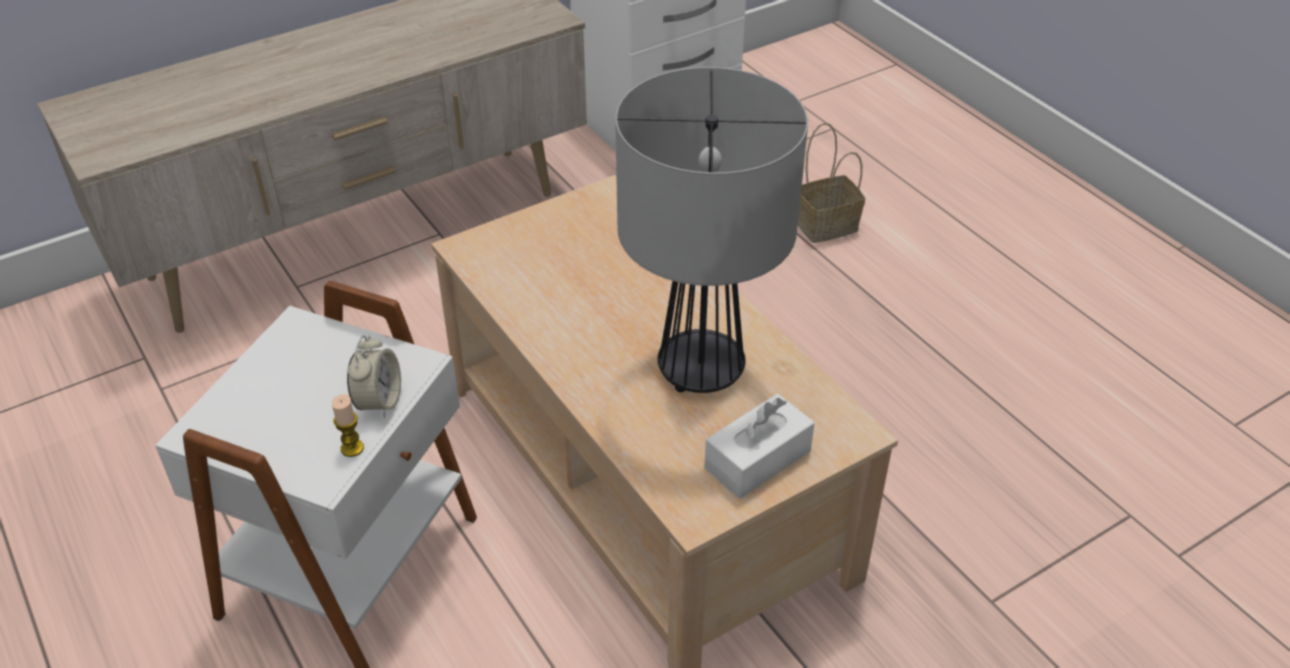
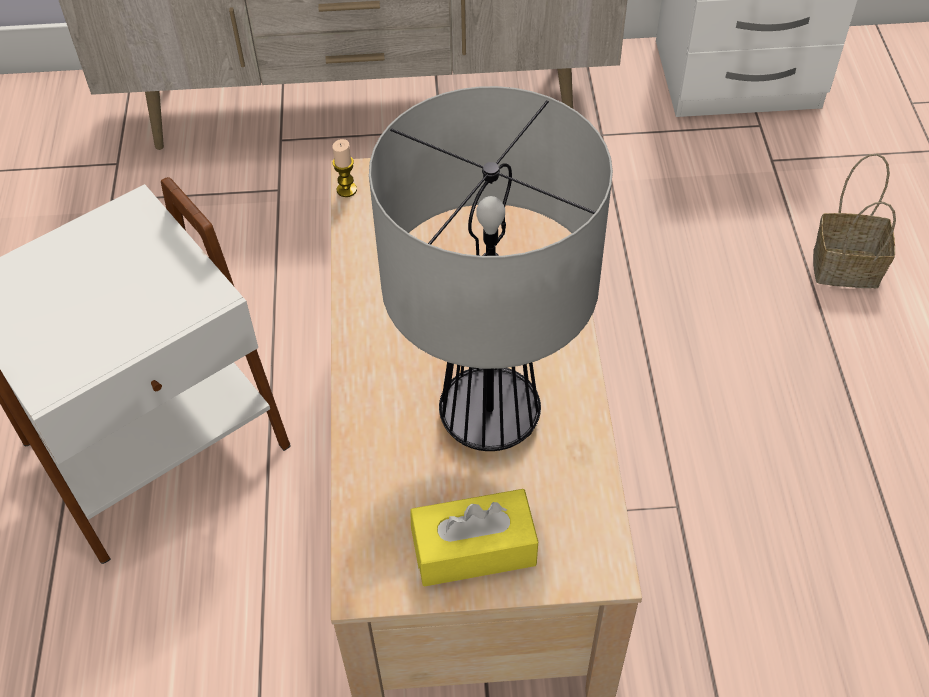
camera: 30 degrees right, 10 degrees up
(352, 448) = (92, 362): candle -> candle (346, 190)
(379, 402) = (148, 323): alarm clock -> none
(757, 459) = (474, 549): white tissue box -> yellow tissue box

